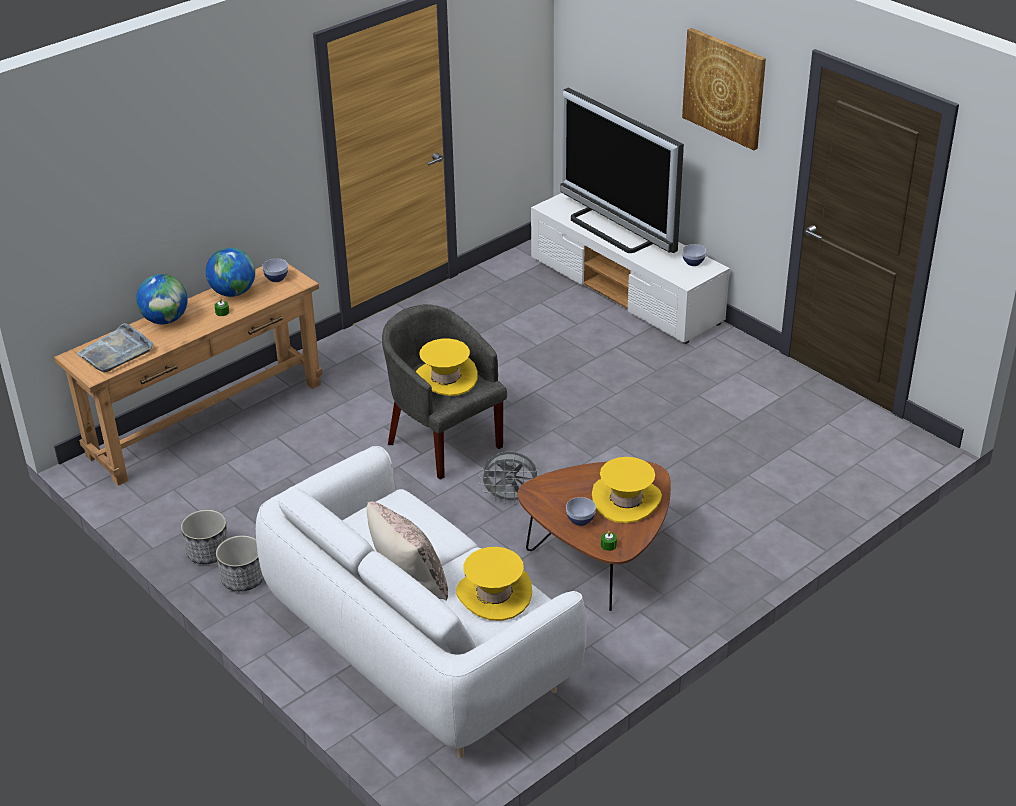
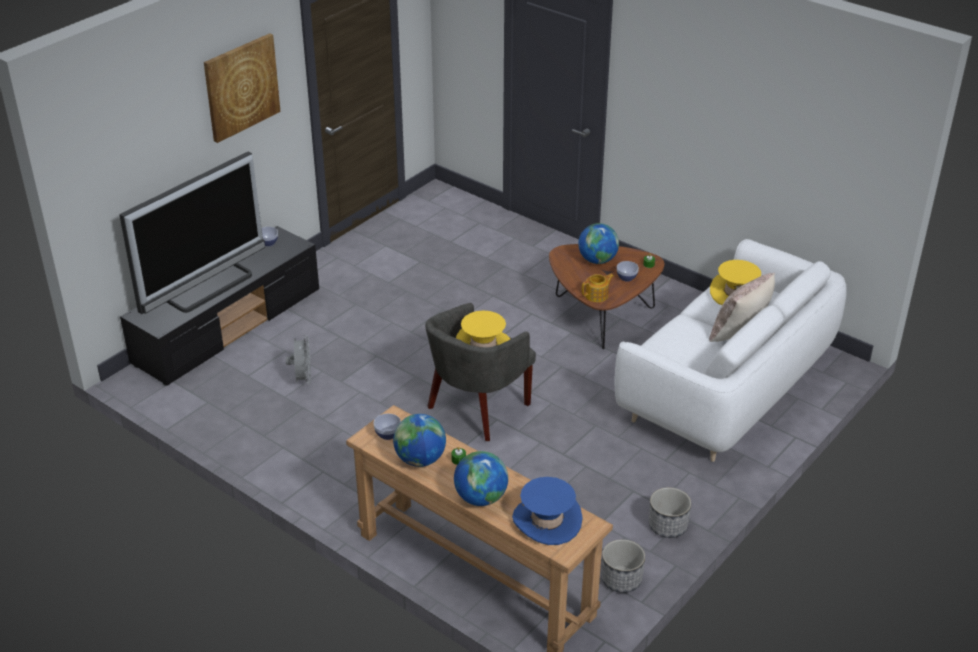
camera: 100 degrees left, 0 degrees up
(116, 351) = (547, 520): grey tray -> blue hat
(243, 579) = (692, 496): planter -> planter (621, 580)
(510, 499) = (544, 364): grey fan -> grey fan (302, 379)
(545, 489) = (597, 295): none -> teapot
(626, 291) = (229, 326): white tv stand -> black tv stand
(626, 500) = (597, 260): yellow hat -> globe

